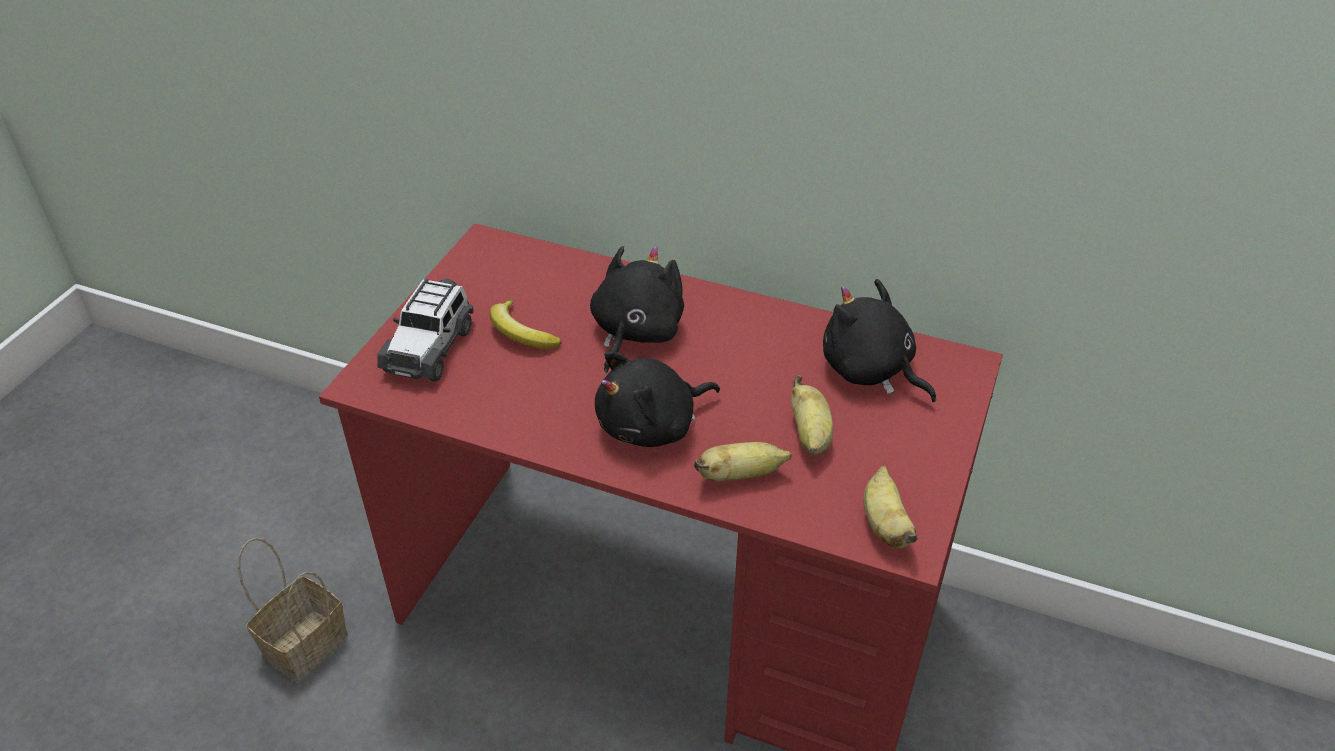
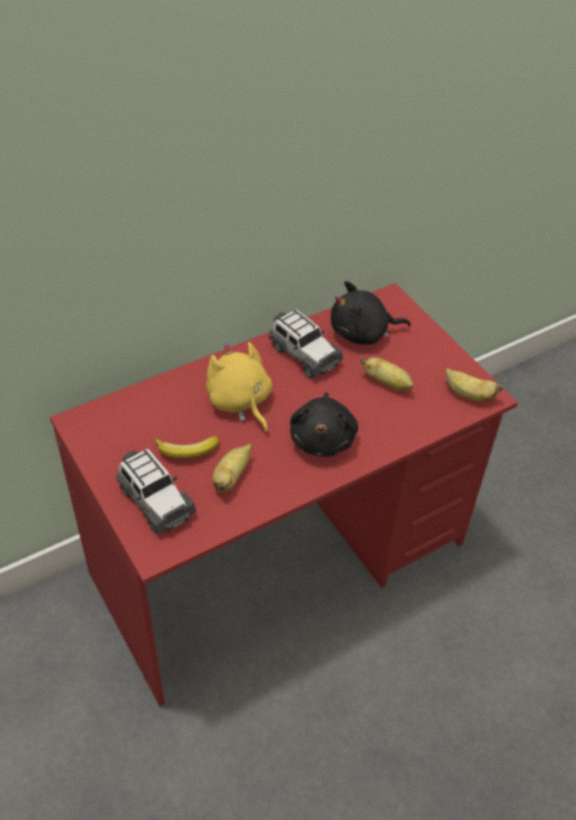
camera: 55 degrees left, 5 degrees up
(306, 642) = (126, 770): basket -> none
(635, 332) = (240, 402): black plush toy -> yellow plush toy
(740, 475) = (391, 425): banana -> banana (231, 477)
(770, 341) = (304, 354): none -> toy car

